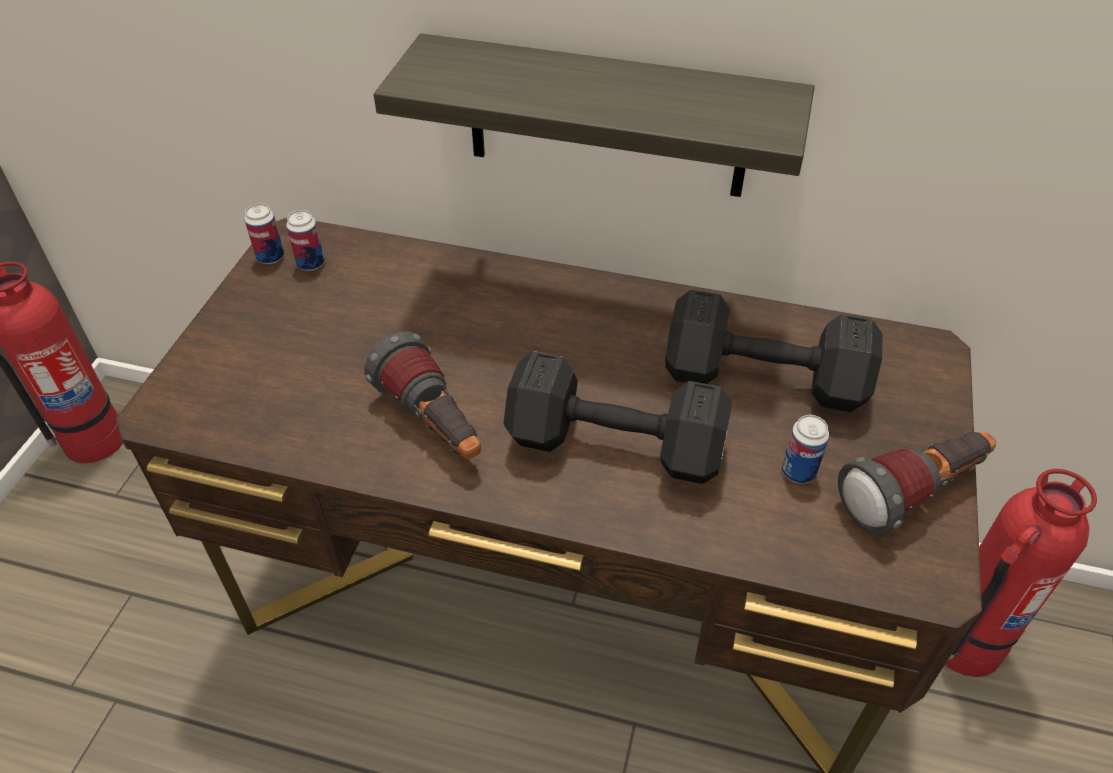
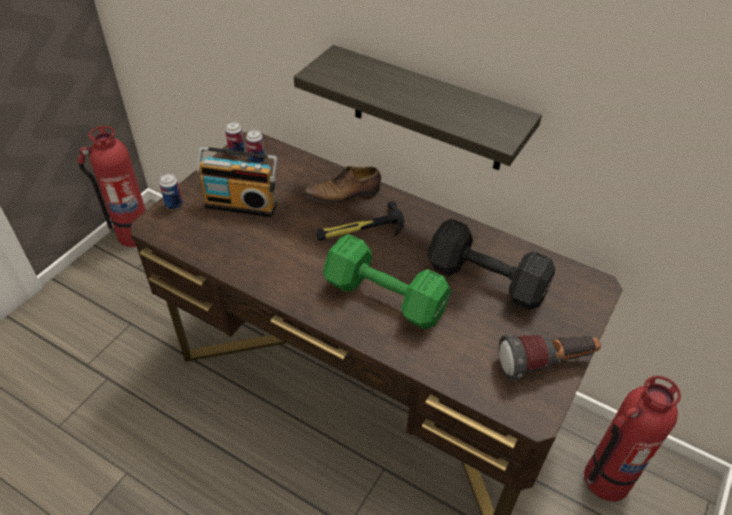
camera: 15 degrees right, 0 degrees up
(310, 341) = (242, 203): none -> radio
(434, 425) = (291, 263): flashlight -> none
(481, 290) = (344, 194): none -> shoe
(529, 341) = (360, 229): none -> hammer
(611, 443) = (383, 295): black dumbbell -> green dumbbell
(798, 472) = (483, 336): can -> can (174, 205)

